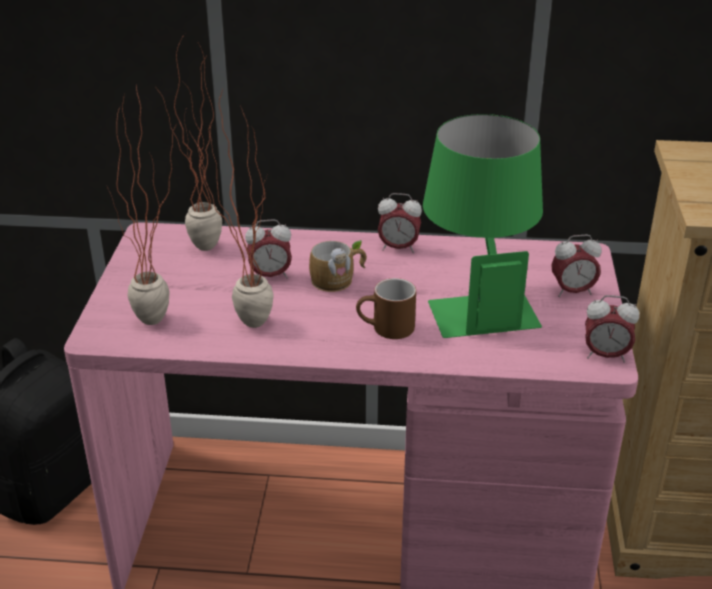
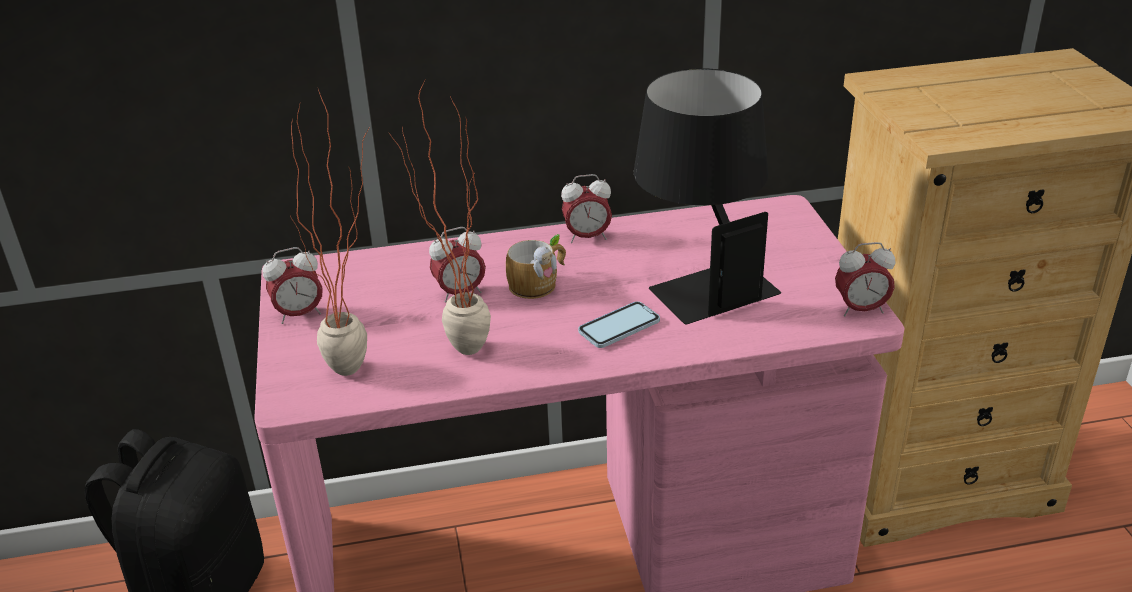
camera: 15 degrees left, 0 degrees up
(200, 252) = (364, 282): potted plant -> none
(386, 329) = (619, 327): brown mug -> phone
(476, 301) = (700, 278): green table lamp -> black table lamp
(572, 291) = (793, 250): alarm clock -> alarm clock (299, 314)

